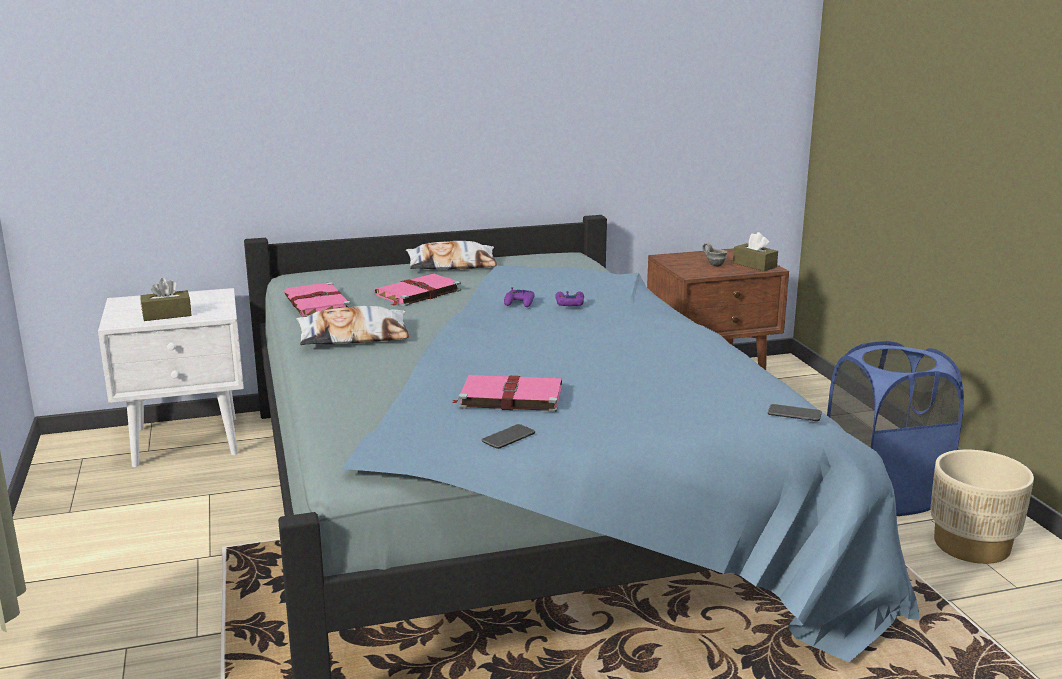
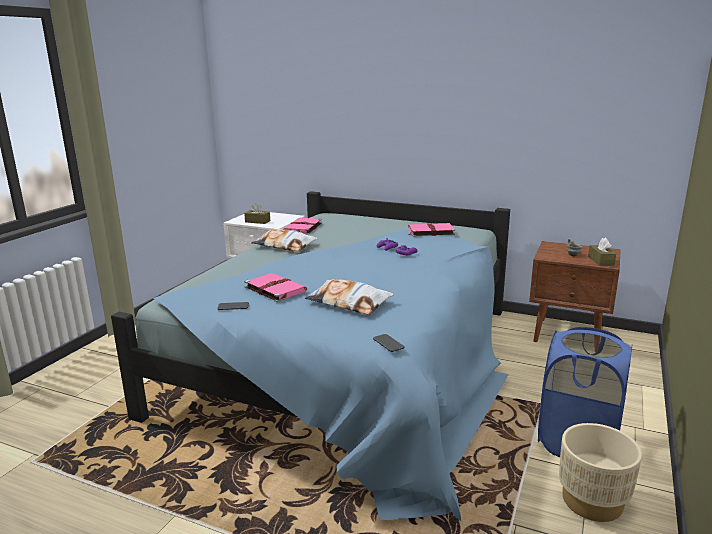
camera: 40 degrees right, 0 degrees up
(417, 293) = (354, 232): pink book -> pink book (430, 231)
(452, 265) = (401, 223): pillow -> pillow (349, 302)

